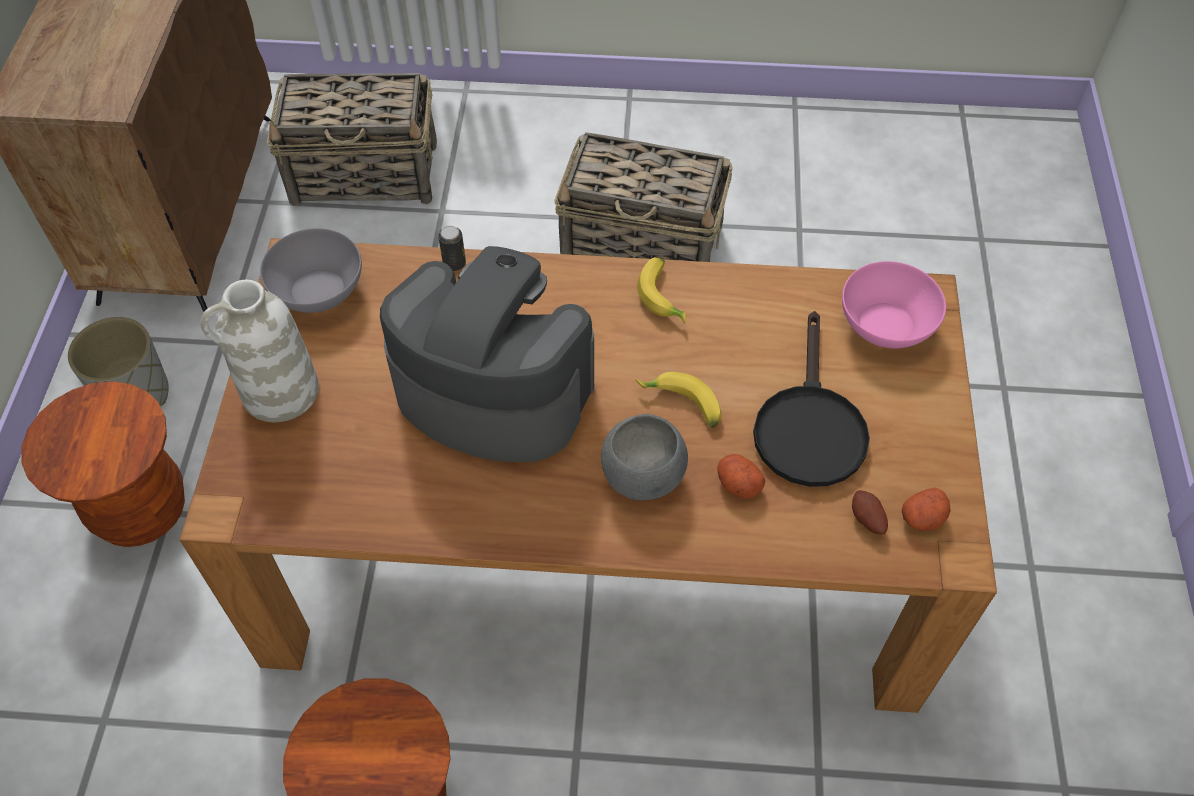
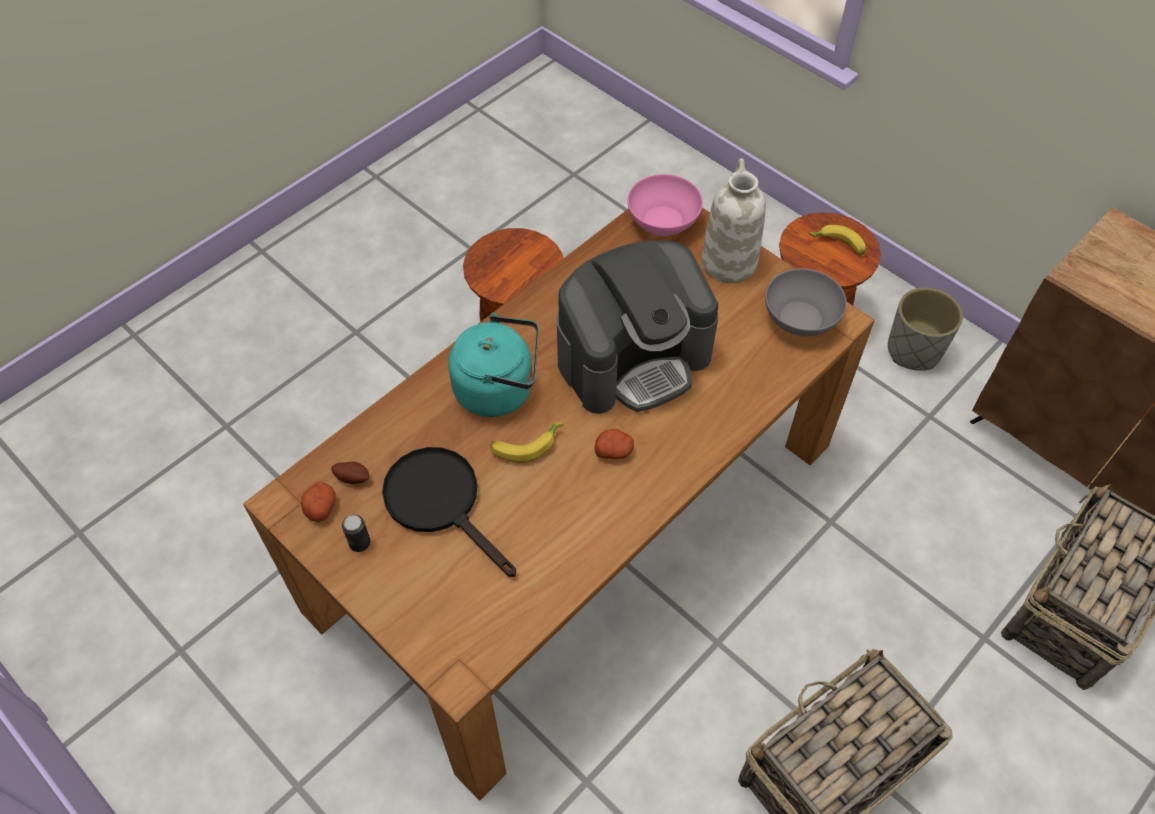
camera: 130 degrees right, 0 degrees up
(454, 263) = (763, 402): can -> can (359, 543)
(642, 476) = (499, 389): grey bowl -> turquoise kettle
(664, 296) = (622, 503): banana -> banana (837, 245)
(737, 483) = (445, 431): potato -> potato (614, 450)
(886, 325) = (463, 623): pink bowl -> pink bowl (662, 221)

